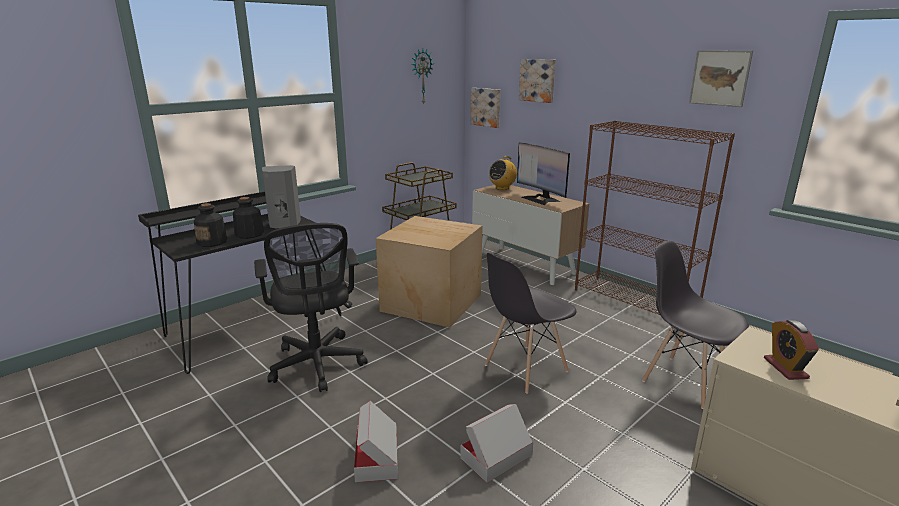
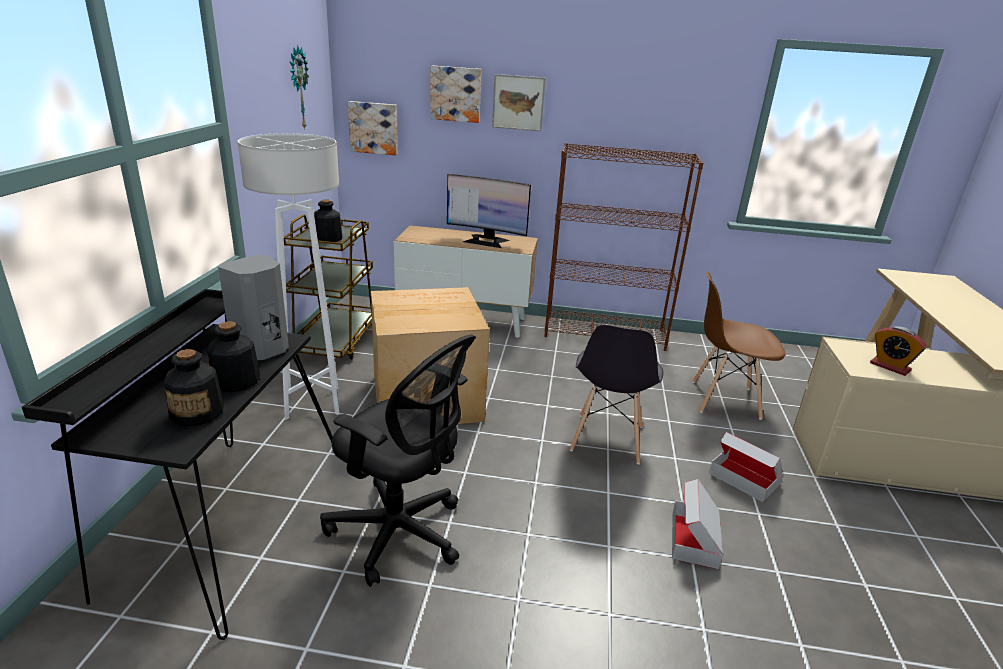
camera: 40 degrees left, 5 degrees up
(363, 285) = (312, 403): none -> white floor lamp
(377, 457) = (607, 603): cardboard box -> cardboard box (744, 479)
(415, 179) = (327, 239): none -> bottle
(502, 188) = (423, 232): radio -> none
(684, 381) = (724, 399): grey chair -> brown chair
(720, 78) = (680, 98): picture -> picture (518, 102)

